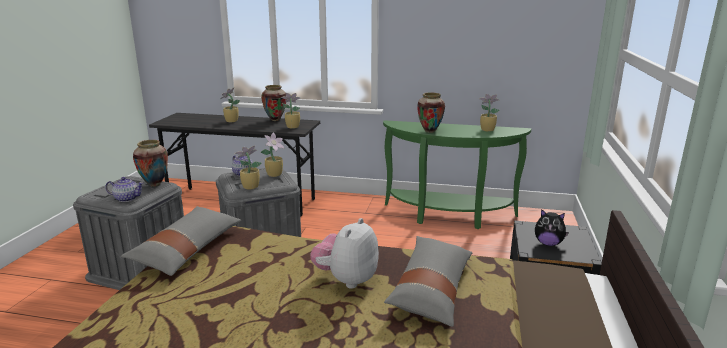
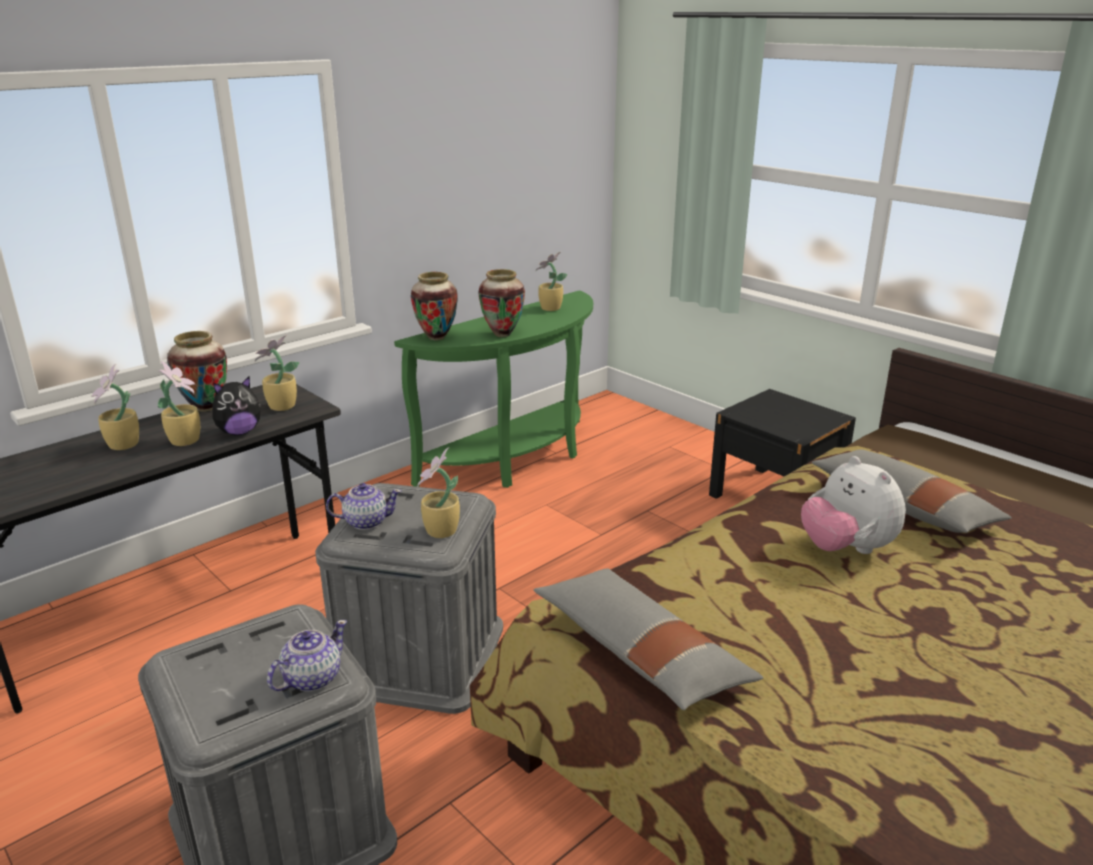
camera: 55 degrees left, 5 degrees up
(154, 184) = (275, 628): vase -> vase (436, 338)
(275, 174) = (414, 495): potted plant -> potted plant (186, 440)
(548, 243) = (790, 420): plush toy -> plush toy (239, 432)

